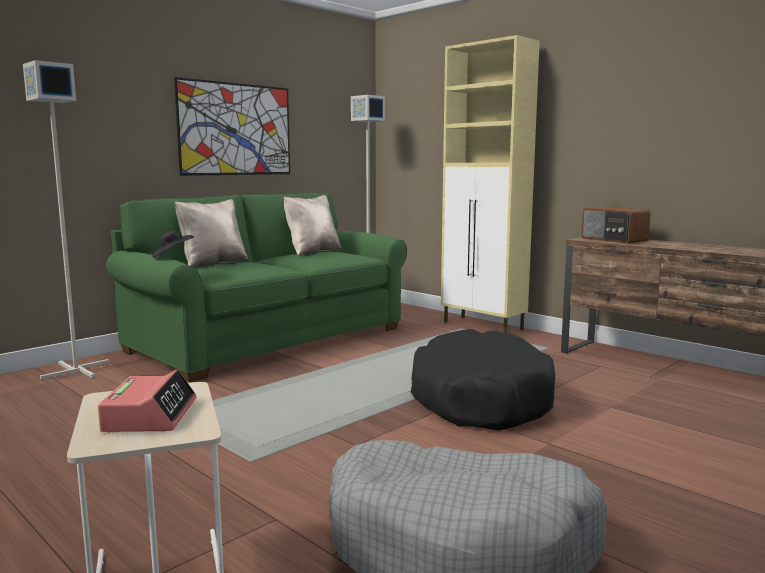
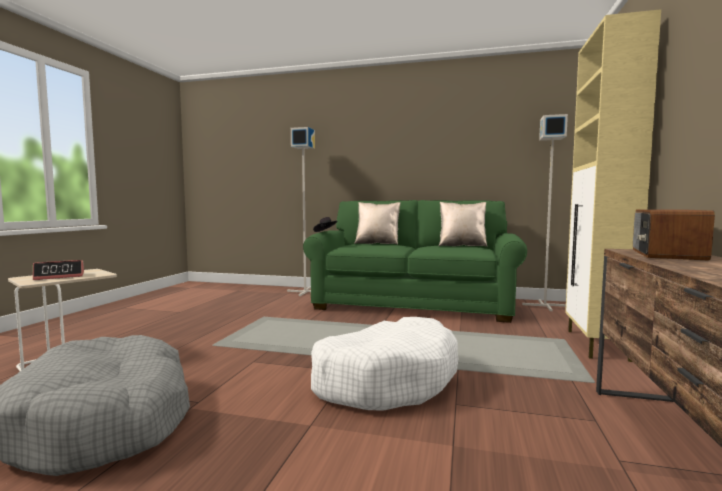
camera: 60 degrees right, 5 degrees down
(236, 129) = (432, 156): picture -> none
(479, 399) = (385, 379): black dog bed -> white dog bed

